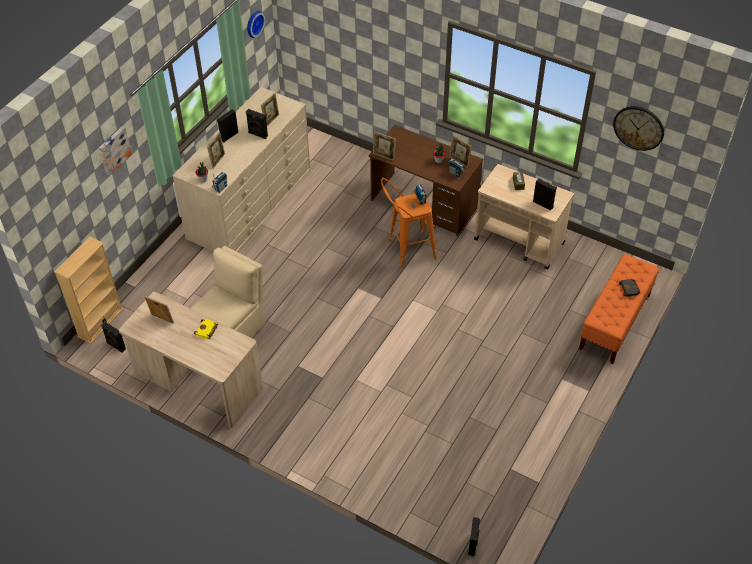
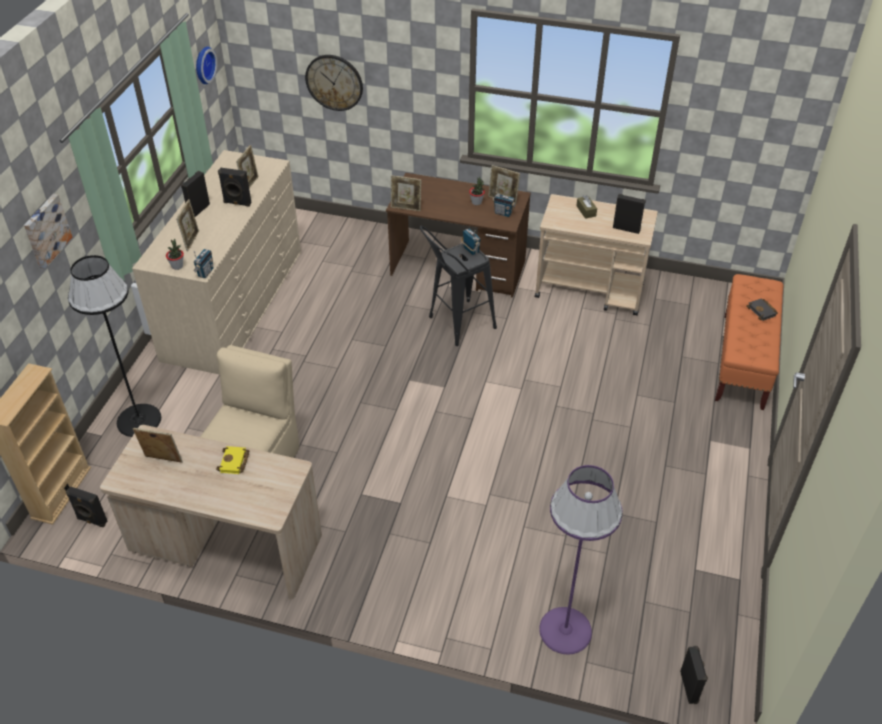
camera: 15 degrees left, 5 degrees down
(162, 280) = (139, 420): none -> black floor lamp
(404, 489) = (565, 630): none -> purple floor lamp
(406, 251) = (456, 325): orange stool -> black stool
(638, 127) = (739, 103): wall clock -> wall clock (334, 82)

